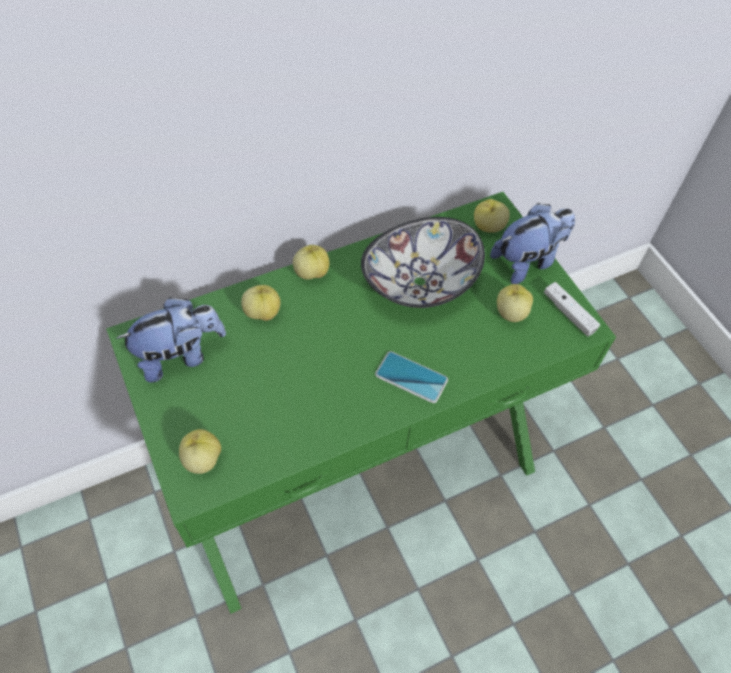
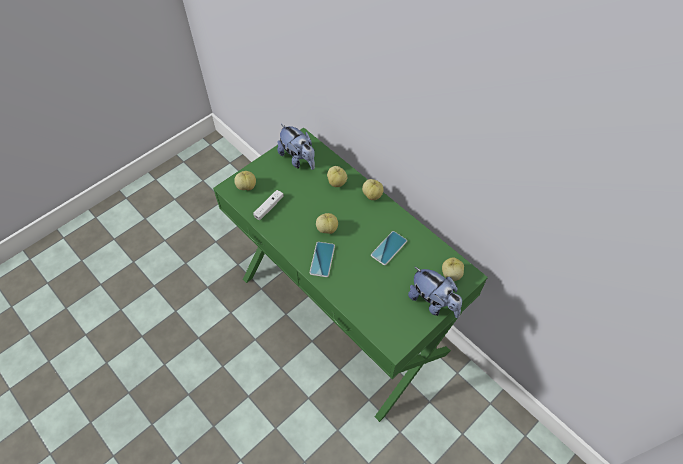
camera: 75 degrees right, 0 degrees up
(420, 283) = (389, 248): bowl -> phone
(510, 313) = (387, 300): apple -> apple (327, 229)
(569, 313) = (401, 333): white game controller -> white game controller (269, 207)

